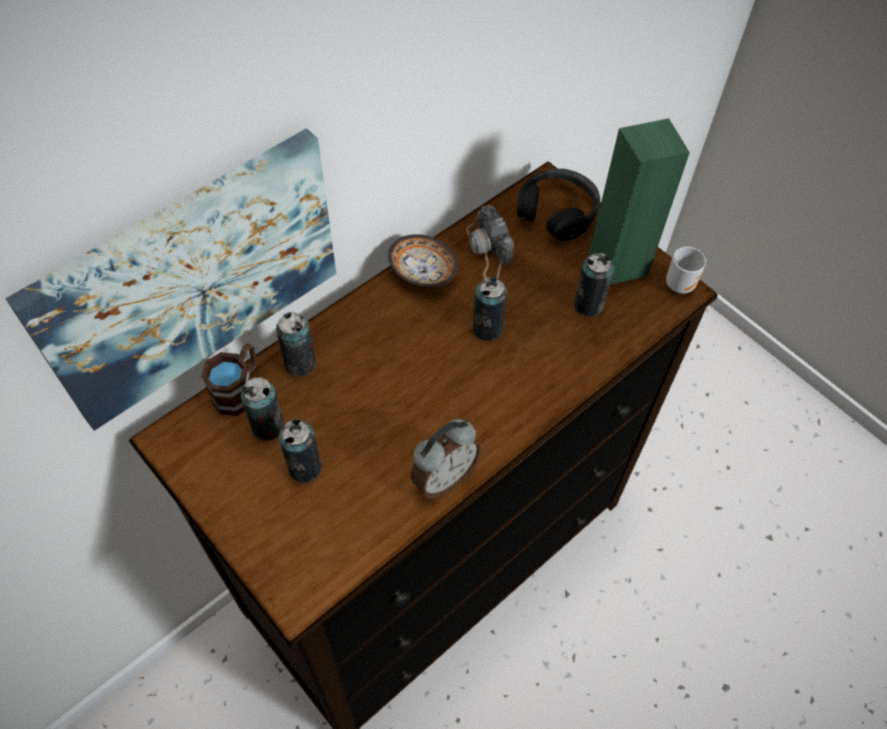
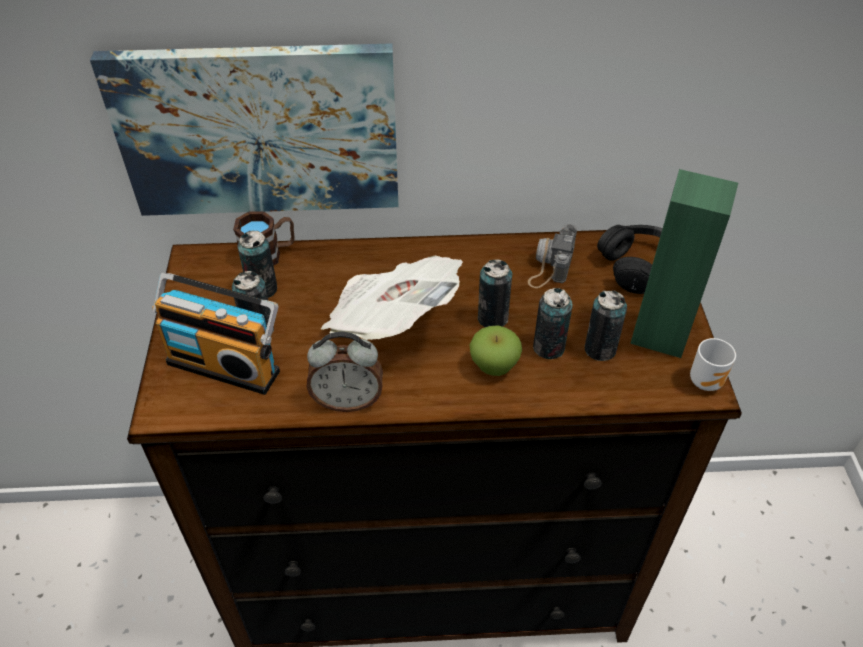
camera: 40 degrees right, 10 degrees down
(300, 363) = (326, 262): can -> can (548, 347)
(309, 517) = (226, 363): none -> radio
(410, 383) = (391, 321): none -> newspaper
(422, 271) = (481, 251): bowl -> none
(527, 371) = (494, 367): none -> apple

